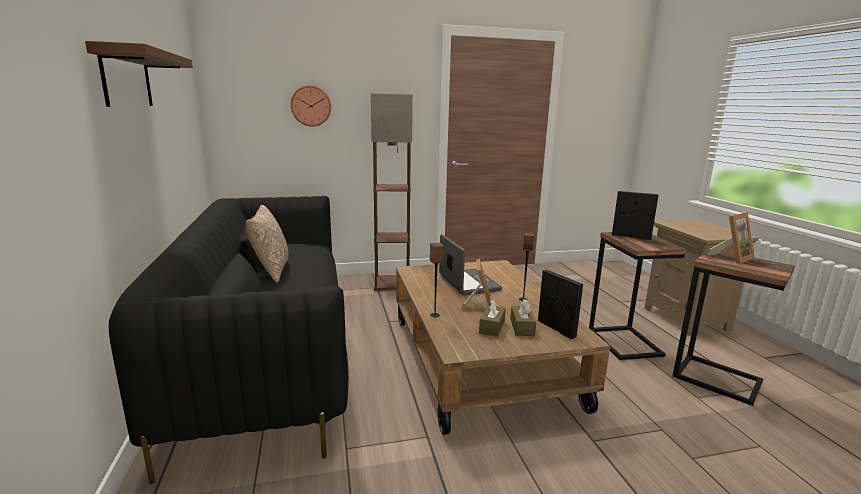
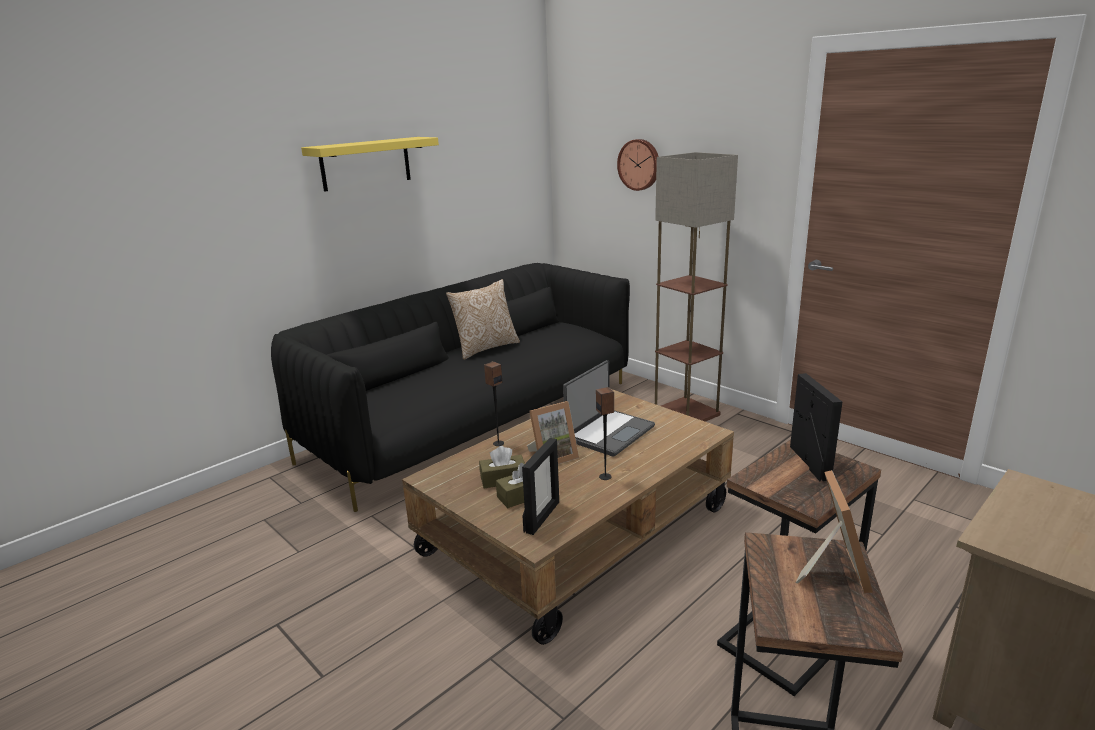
camera: 60 degrees right, 5 degrees up
(127, 78) = (366, 163): brown shelf -> yellow shelf
(732, 258) = (831, 569): picture frame -> picture frame turned 105 degrees counterclockwise

